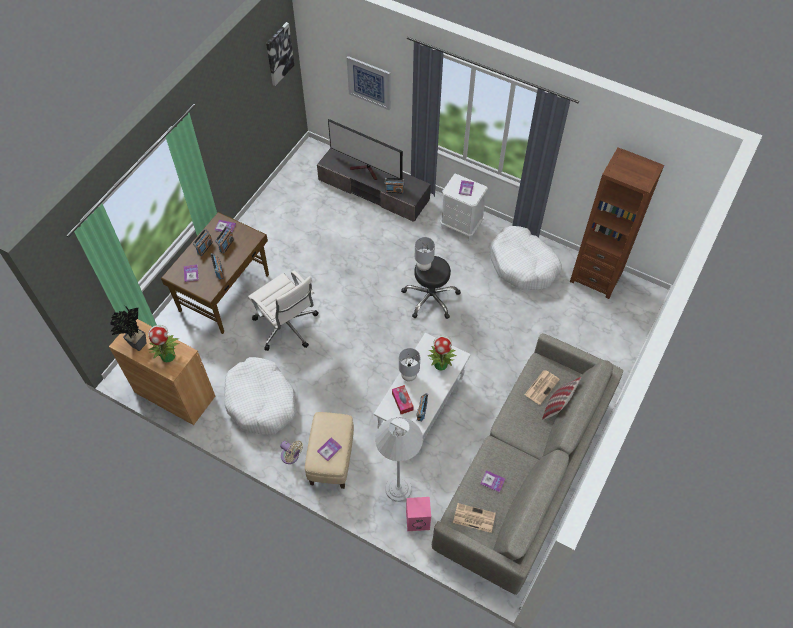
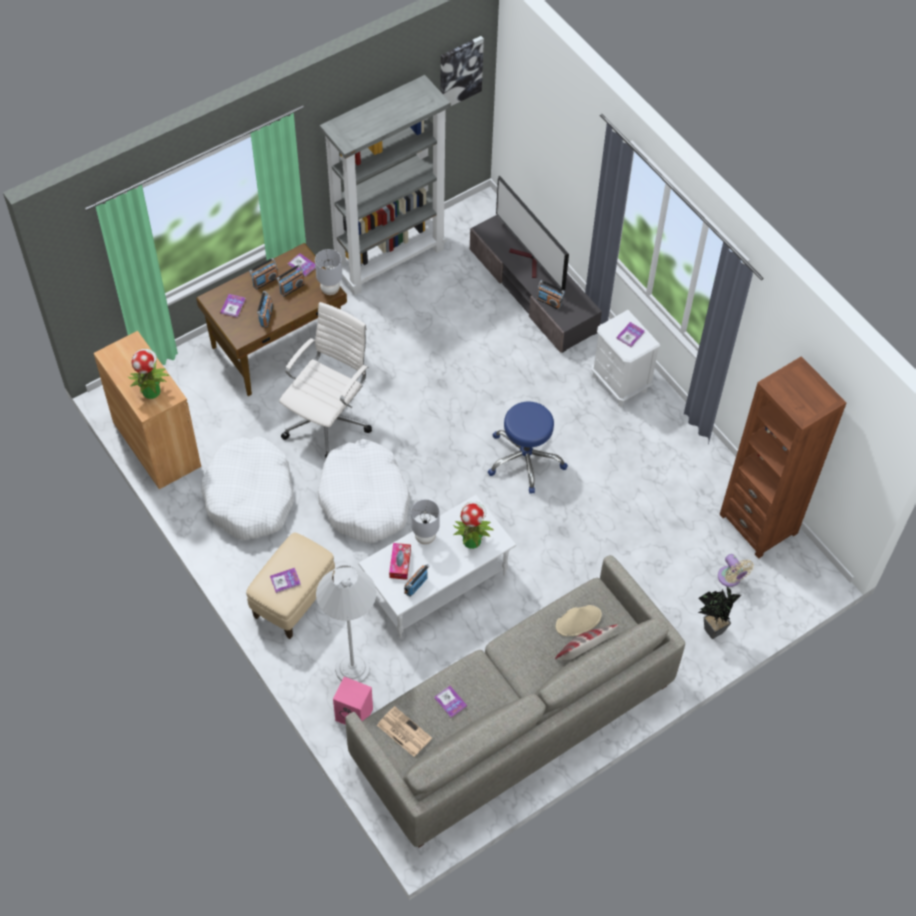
camera: 25 degrees right, 0 degrees up
(136, 345) = (123, 364): potted plant -> potted plant (710, 630)
(269, 206) = (390, 259): none -> grey bookcase
(287, 327) = (328, 420): white office chair -> white office chair turned 135 degrees counterclockwise
(291, 457) = (249, 575): beige fan -> beige fan (730, 578)
(369, 82) = (561, 149): picture -> none
(423, 266) = (520, 412): grey table lamp -> grey table lamp (330, 289)
(431, 298) = (525, 459): black stool -> blue stool
(523, 265) = (670, 467): white dog bed -> white dog bed (365, 499)
(542, 386) = (578, 621): newspaper -> beige hat

